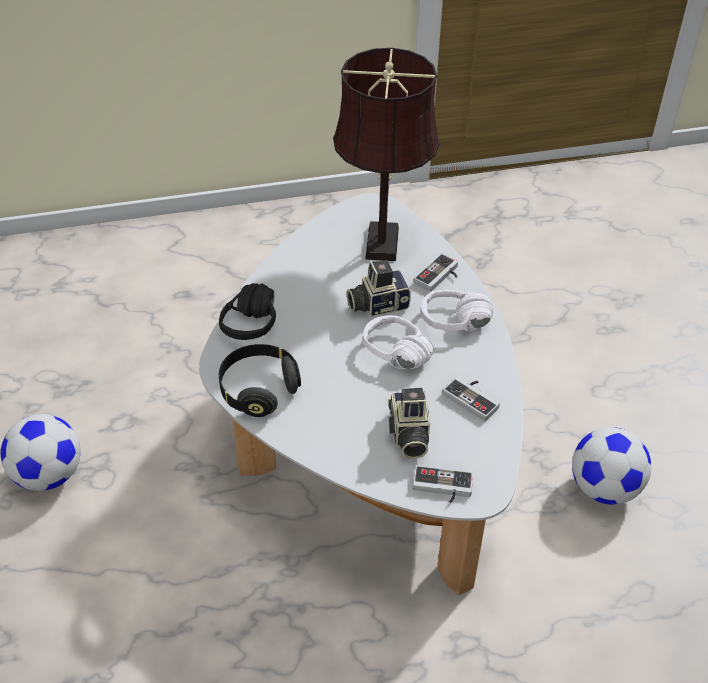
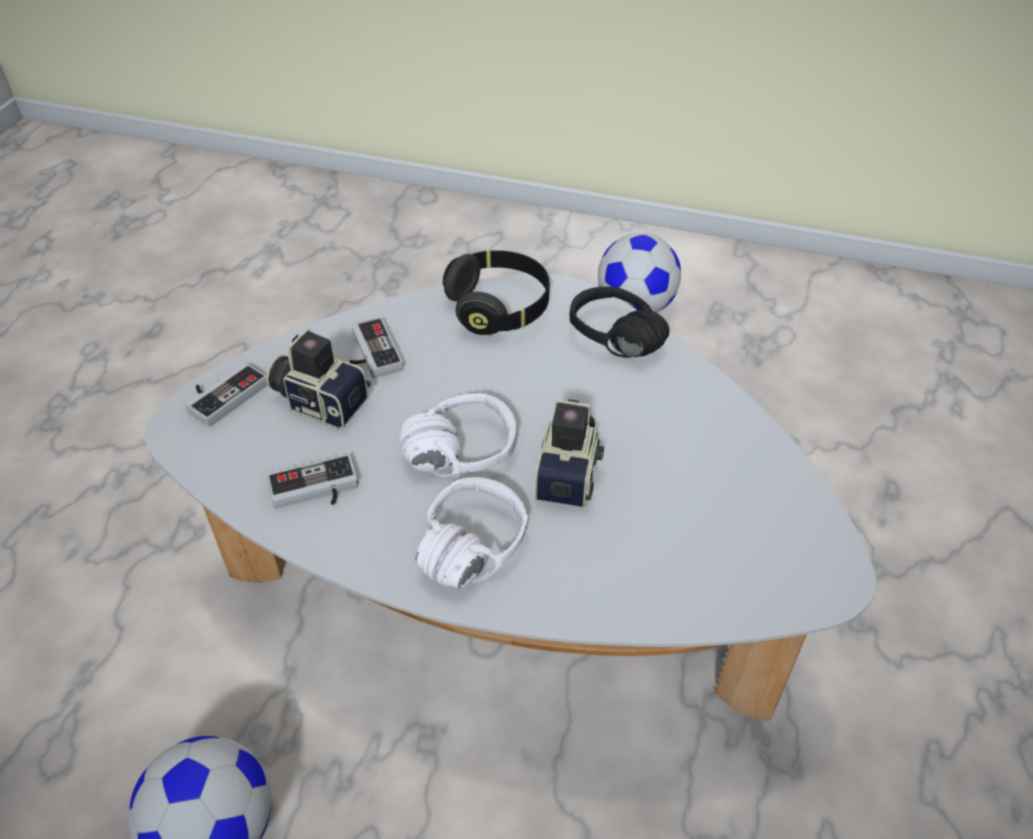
camera: 120 degrees right, 0 degrees up
(382, 239) = (723, 548): brown table lamp -> none
(439, 277) = (582, 579): game controller -> game controller (370, 353)

